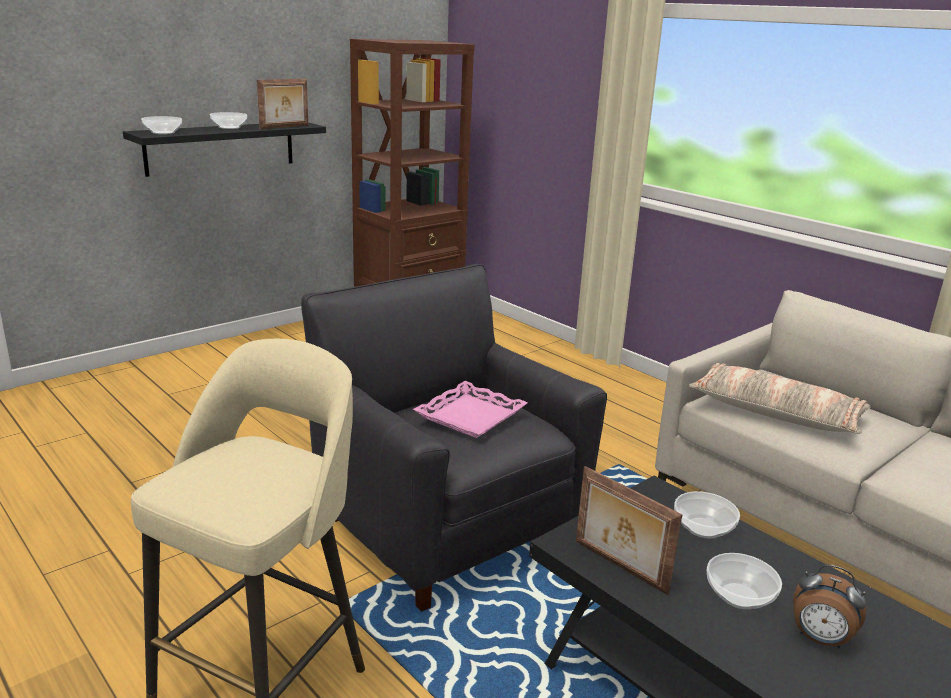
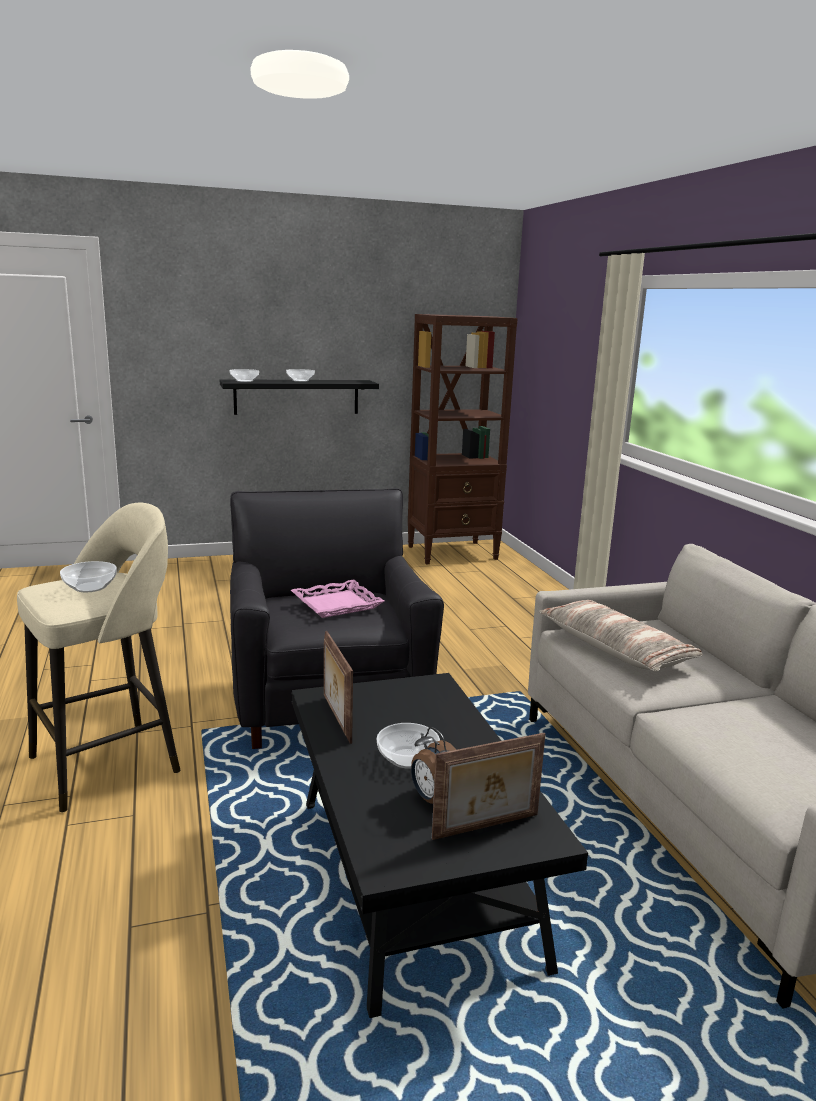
camera: 25 degrees right, 5 degrees down
(285, 127) = (343, 382): picture frame -> picture frame (486, 827)
(703, 527) = (441, 712): bowl -> bowl (91, 587)

